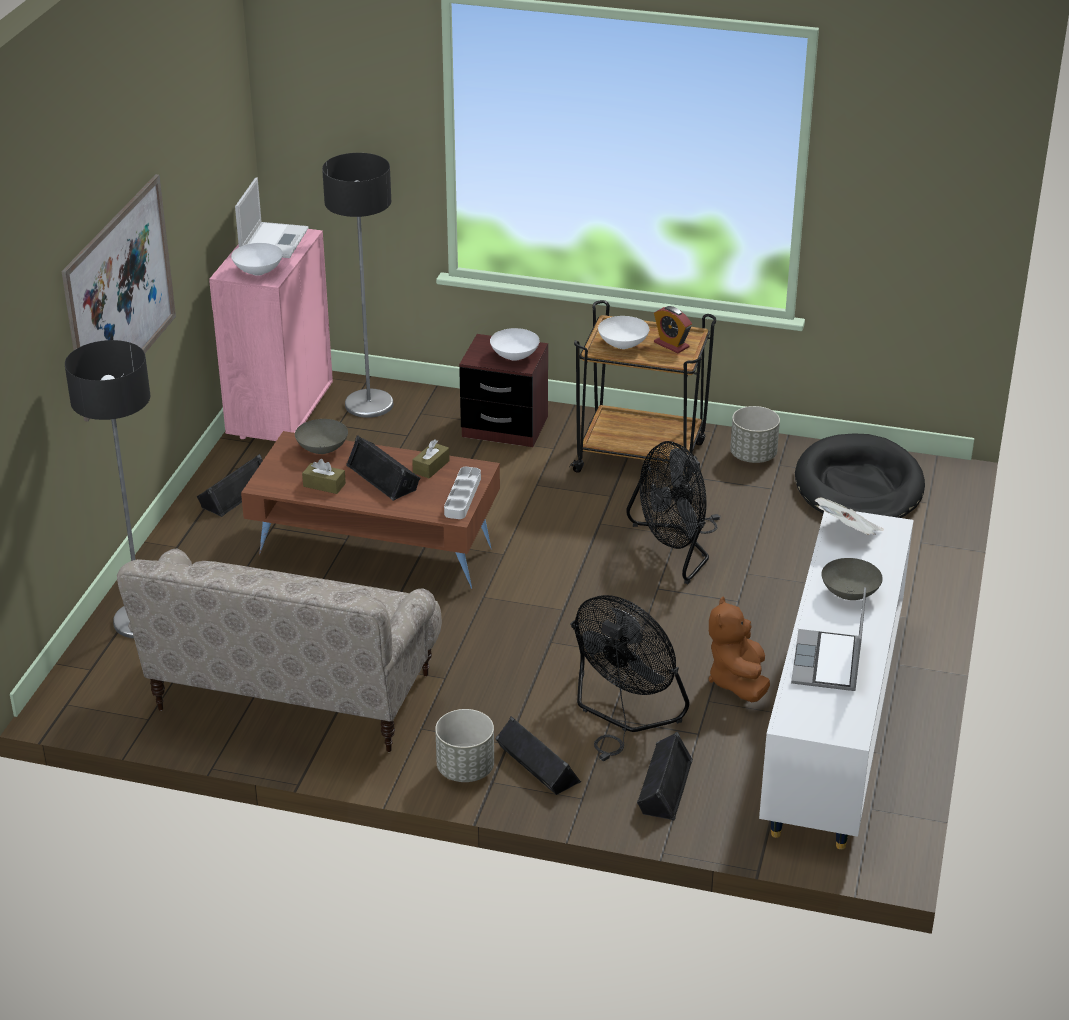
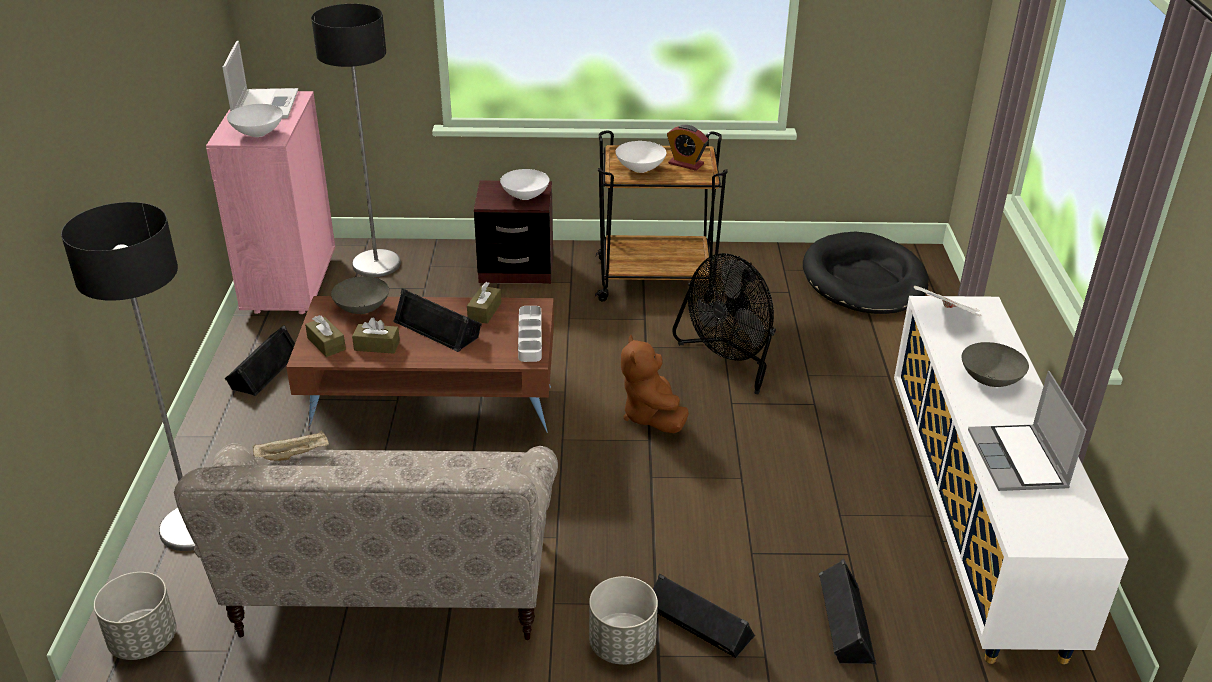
camera: 15 degrees left, 0 degrees up
(120, 295) = (115, 157): picture -> none
(226, 567) = (293, 455): none -> beige tray
(281, 477) = (326, 344): none -> brown tissue box
(619, 712) = (757, 544): black fan -> none
(738, 681) = (858, 488): brown plush toy -> brown plush toy (651, 416)
(752, 456) = (756, 265): grey planter -> grey planter (143, 641)

